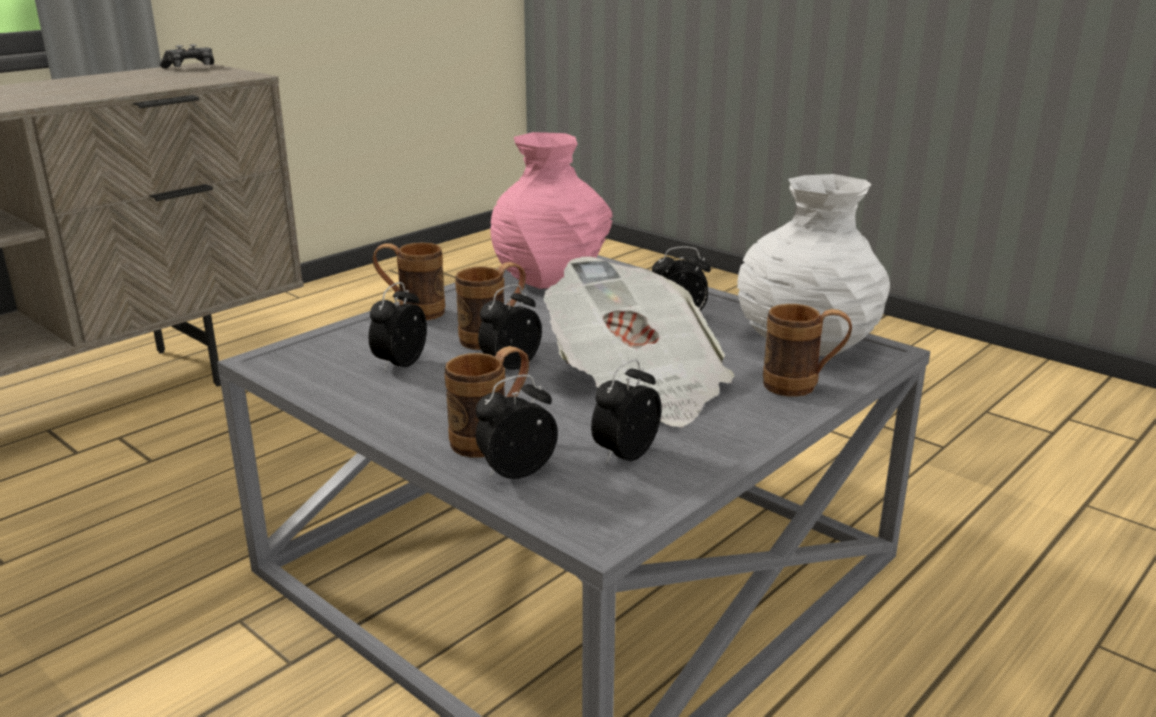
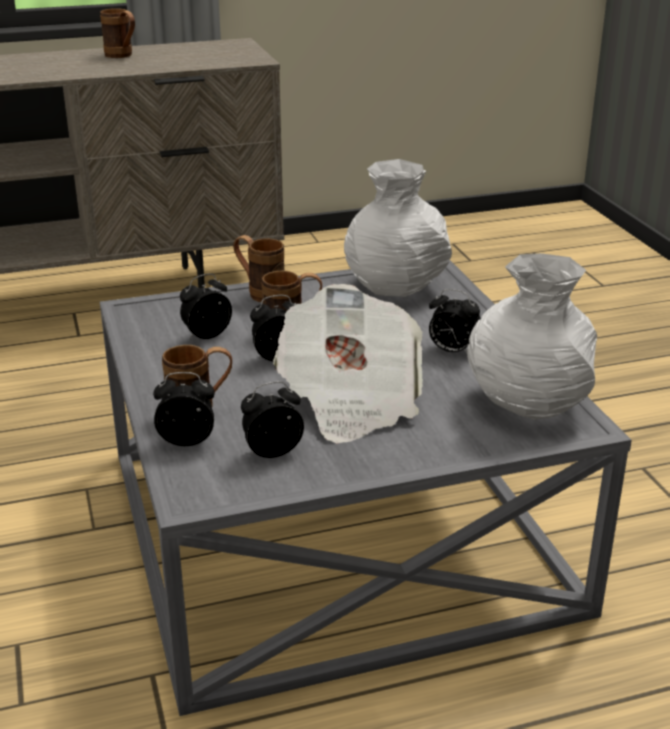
camera: 30 degrees right, 5 degrees up
(190, 67) = (230, 44): game controller -> none
(550, 277) = (396, 285): pink vase -> white vase
(802, 387) = (470, 439): brown mug -> brown mug (122, 56)

